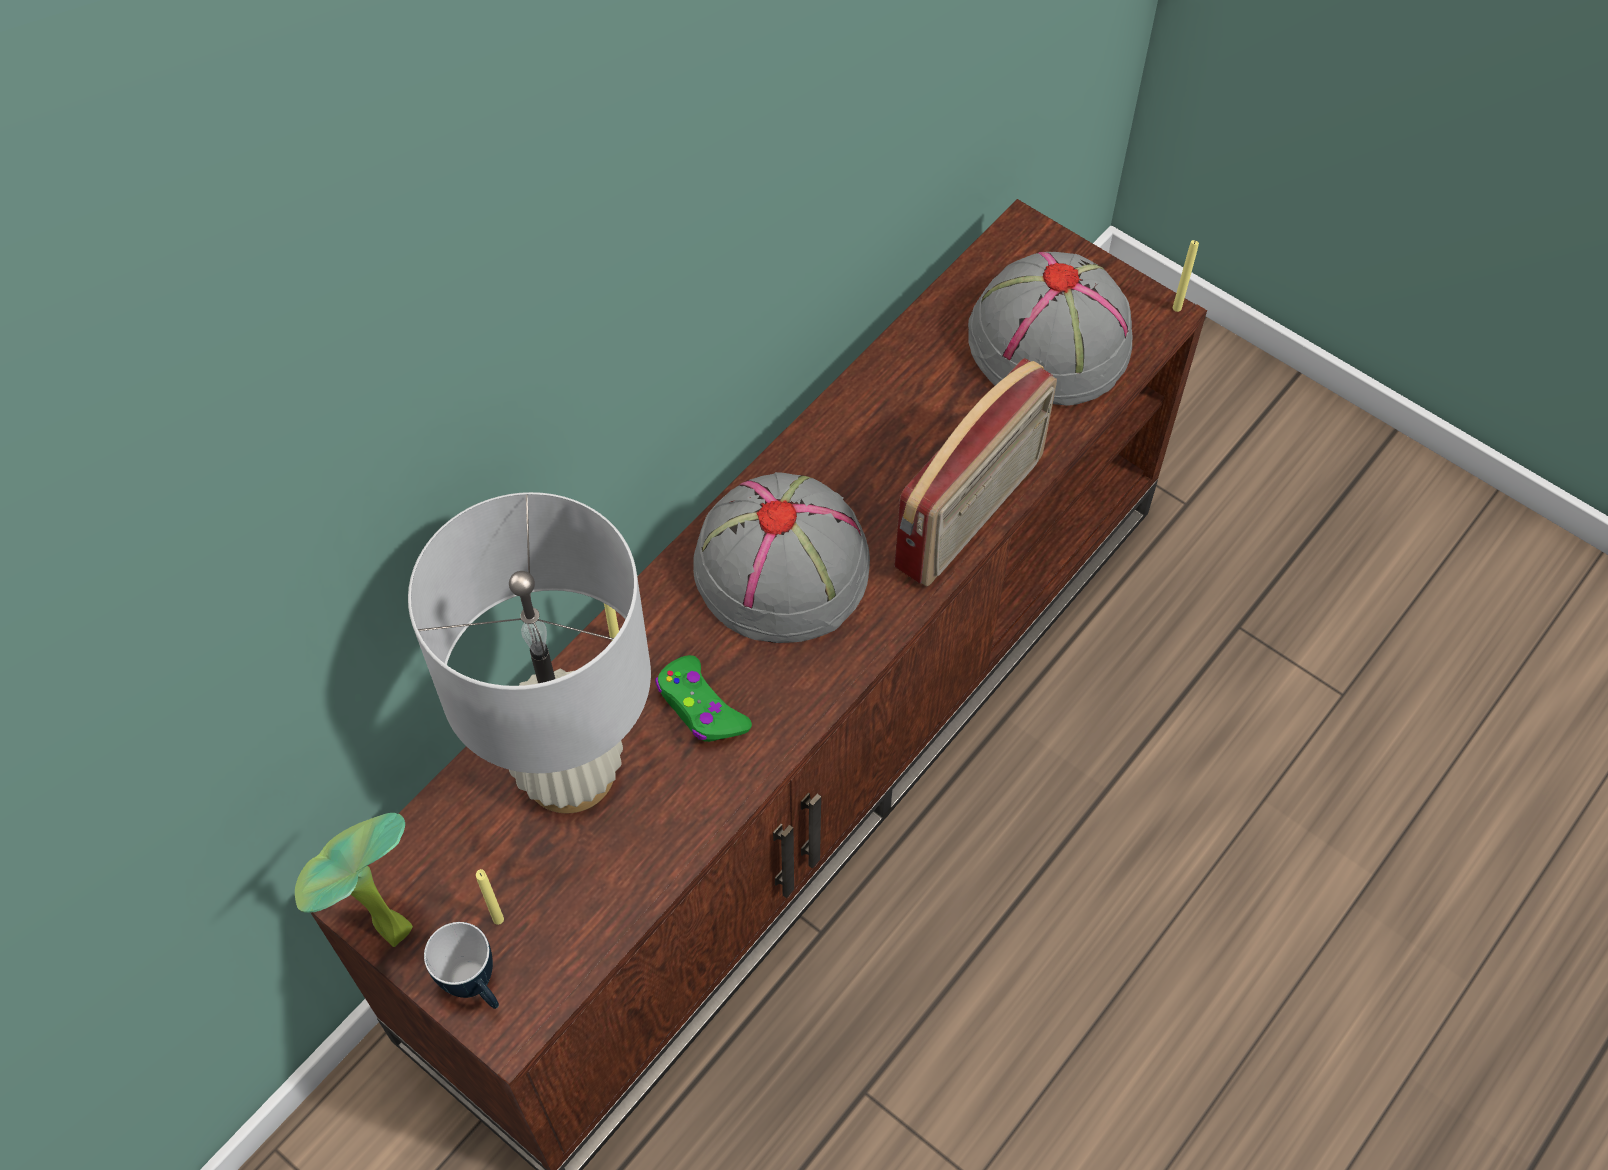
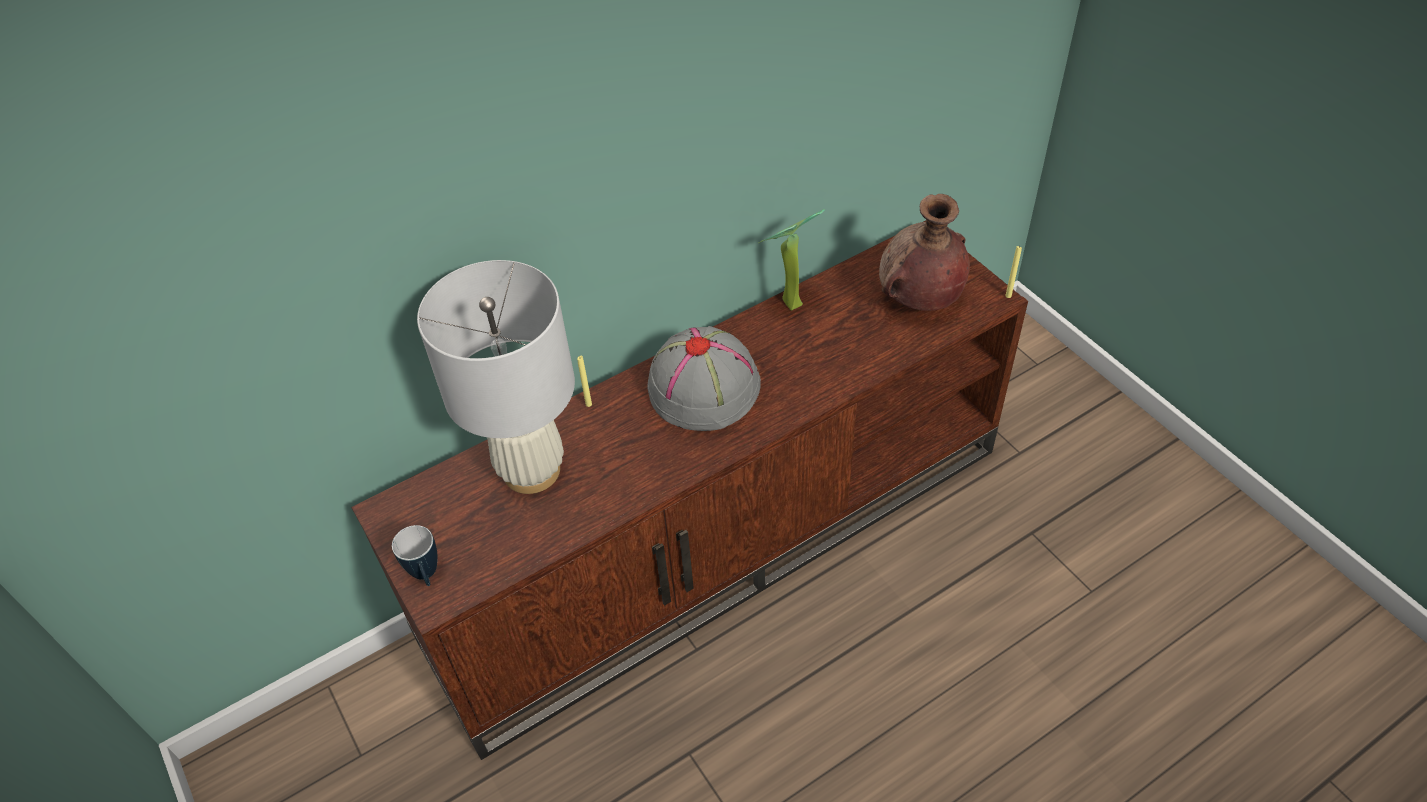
camera: 20 degrees right, 10 degrees down
(383, 930) = (388, 530): potted plant -> potted plant (786, 303)
(498, 919) = (455, 541): yellow candle -> none
(700, 708) = (623, 454): green game controller -> none
(971, 514) = (832, 383): radio -> none
(1050, 343) = (919, 300): grey hat -> brown vase

